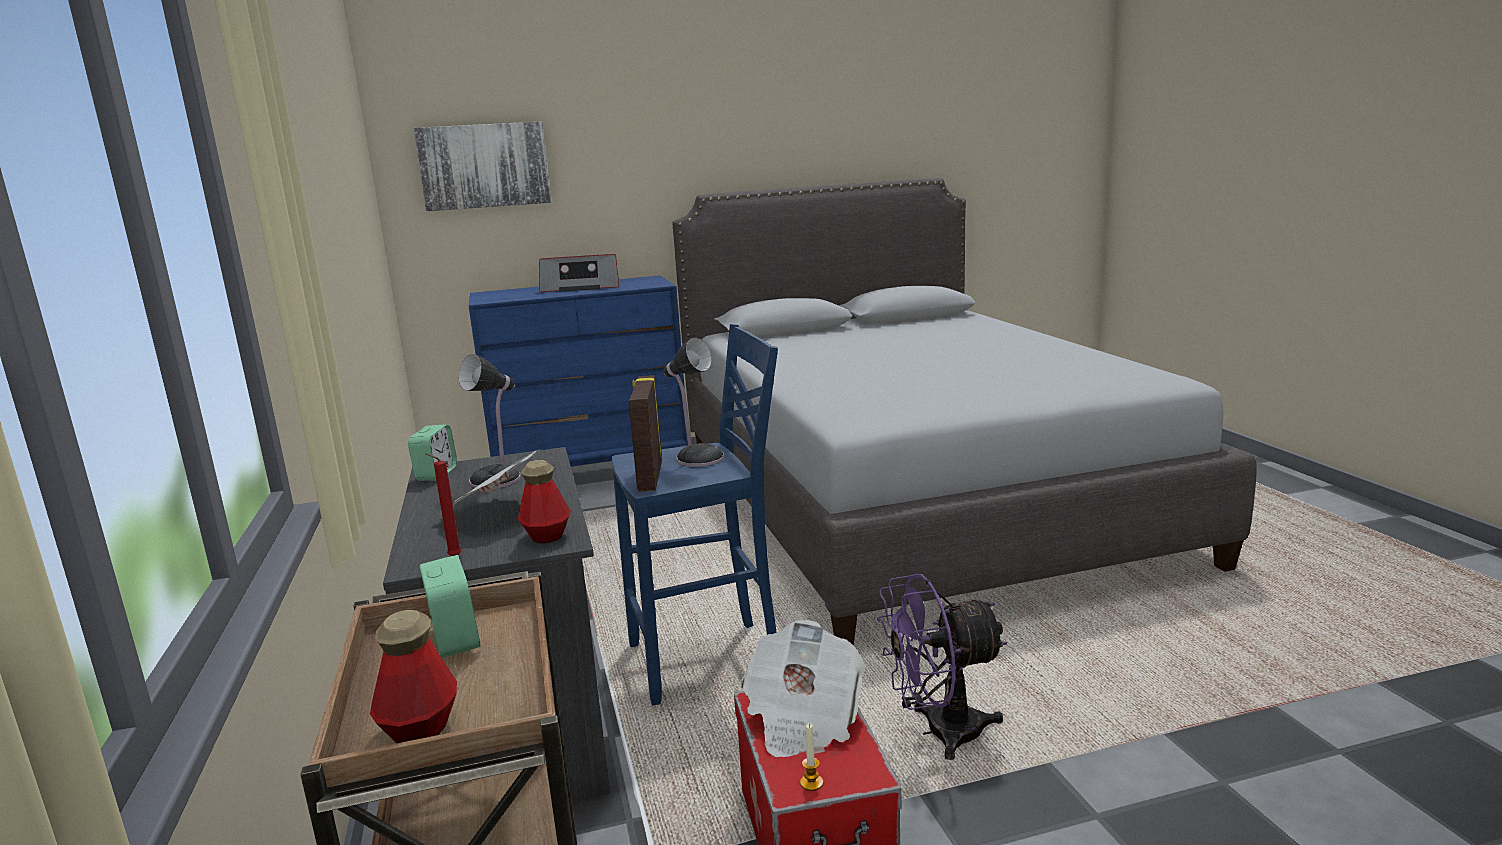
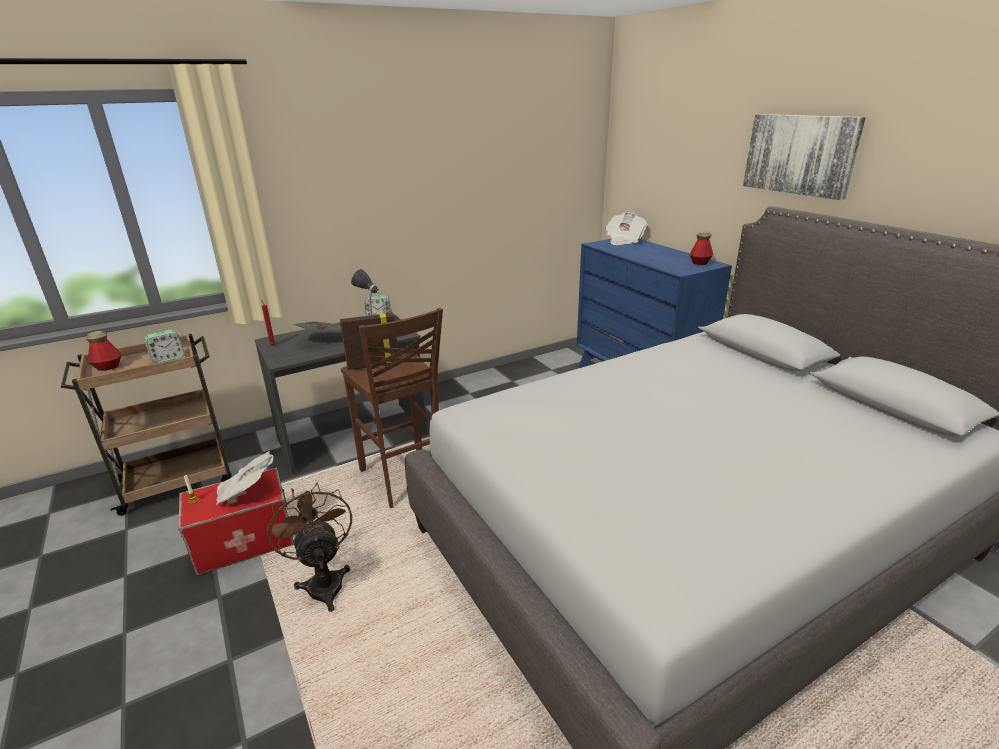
camera: 75 degrees right, 10 degrees up
(484, 166) = (653, 152): picture -> picture (800, 154)
(492, 293) = (623, 240): none -> newspaper
(547, 536) = (288, 357): bottle -> bottle (700, 263)
(582, 287) = (657, 255): radio -> none
(697, 457) = (403, 372): table lamp -> none
(708, 660) = (404, 479): blue stool -> brown stool
(939, 732) = (323, 582): purple fan -> brown fan

